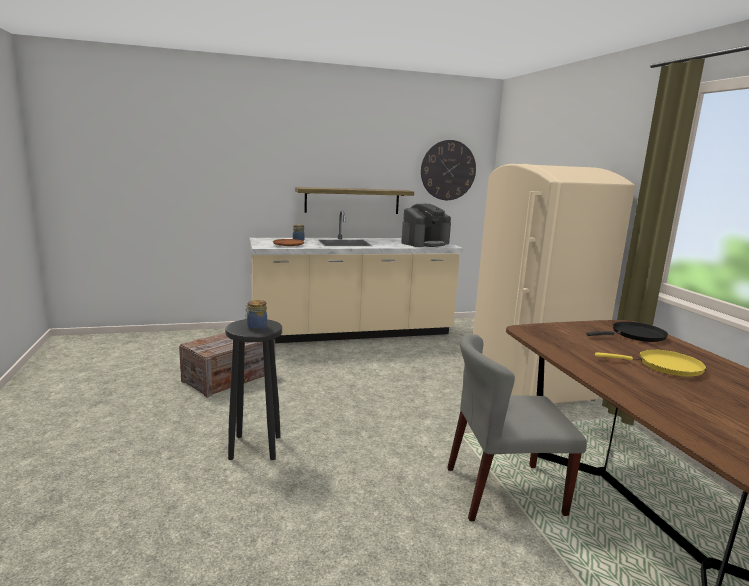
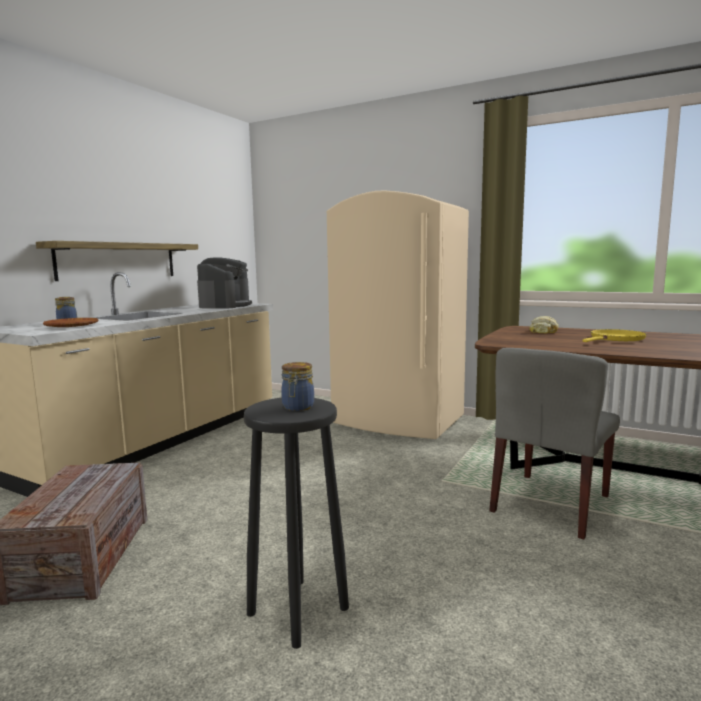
camera: 45 degrees left, 5 degrees down
(448, 170) = (215, 221): wall clock -> none
(635, 335) = (543, 331): black frying pan -> bread

